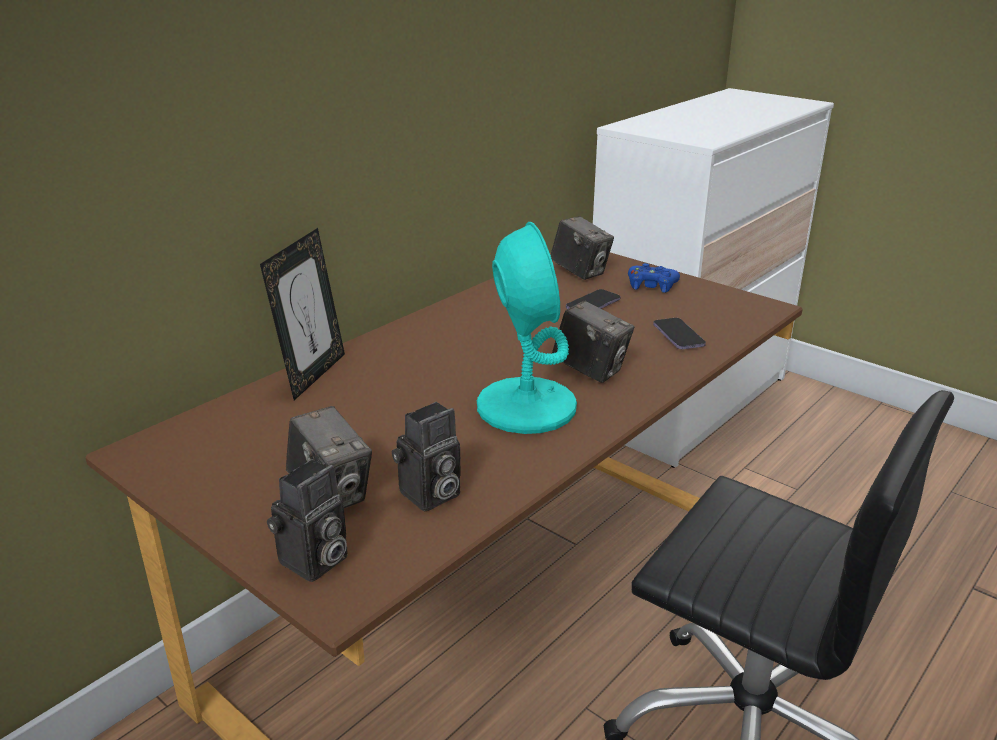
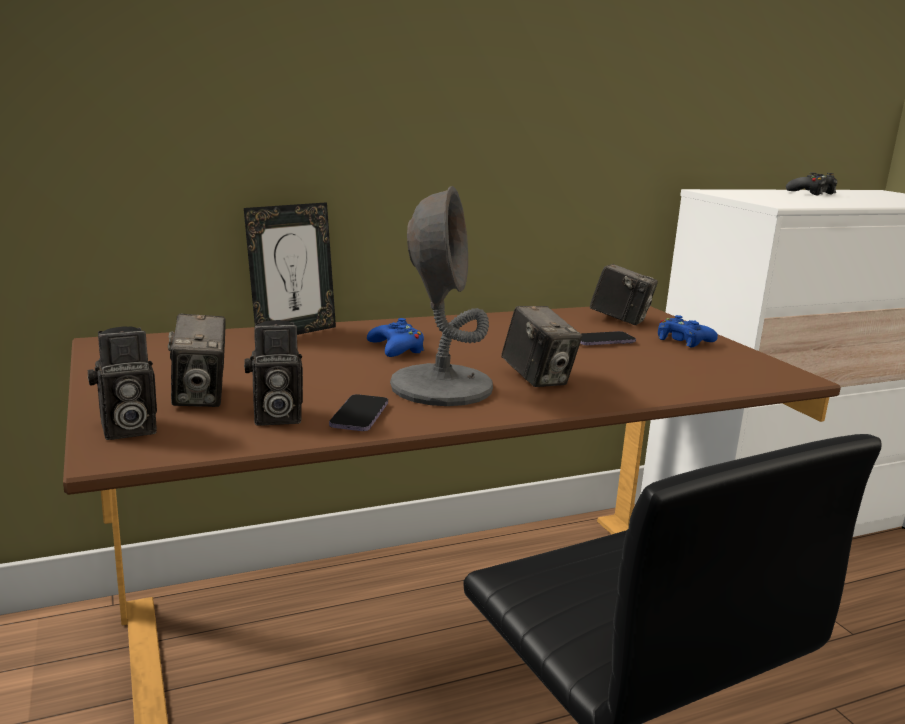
camera: 25 degrees right, 10 degrees down
(435, 368) = (396, 349): none -> blue game controller
(526, 407) = (441, 387): turquoise table lamp -> grey table lamp
(580, 272) = (620, 320): camera -> camera turned 45 degrees counterclockwise
(678, 336) = (663, 376): phone -> phone (359, 416)
(696, 110) = (812, 193): none -> black game controller

